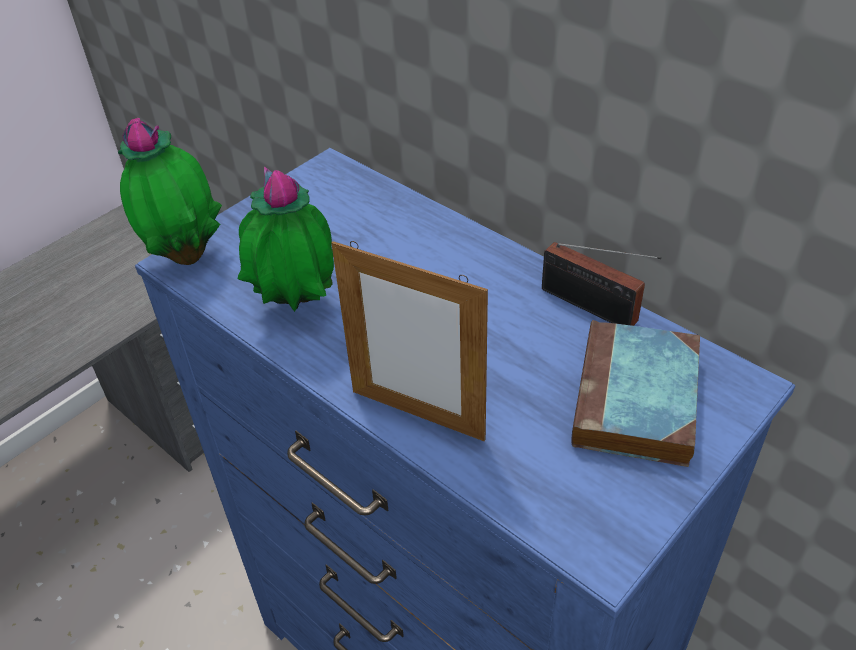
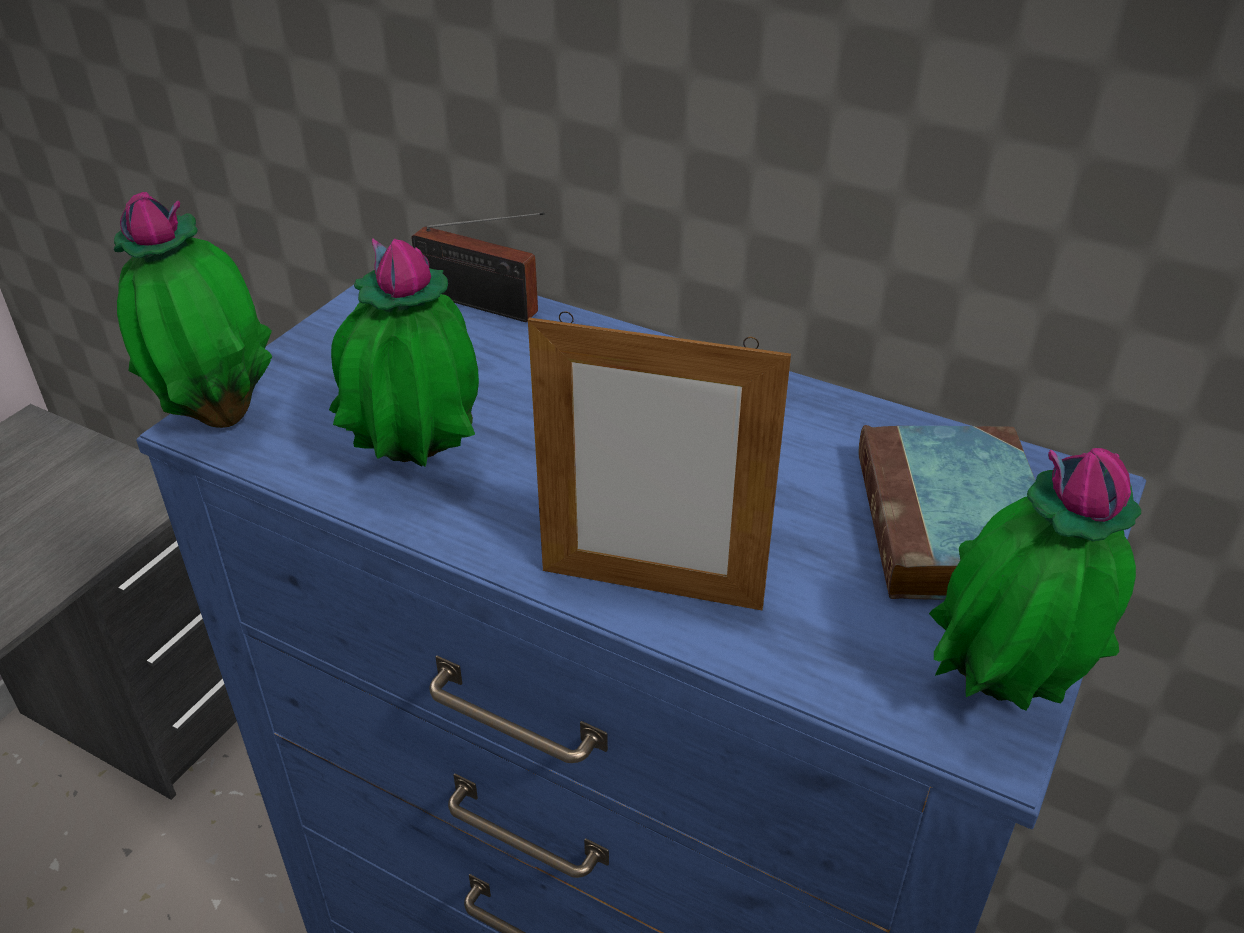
camera: 15 degrees left, 5 degrees down
(593, 308) = (847, 417): radio -> radio (483, 305)
(621, 528) = (1001, 698): none -> potted plant

